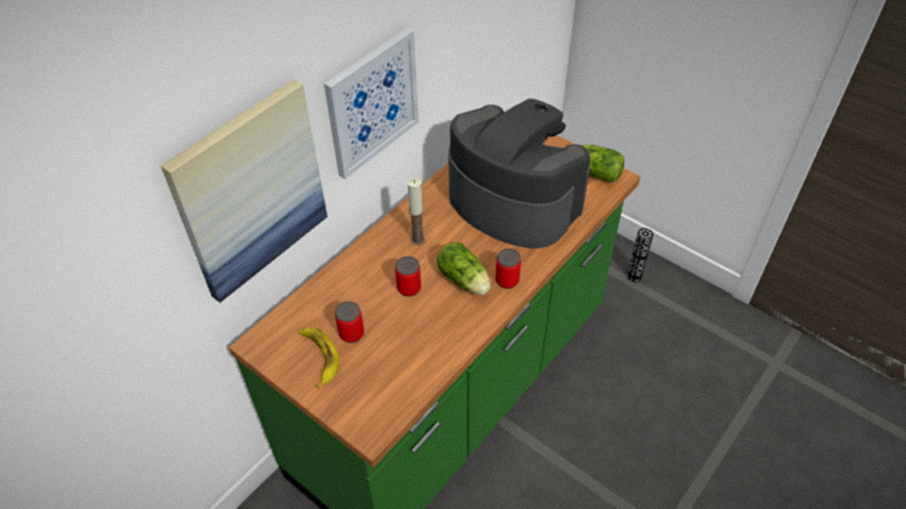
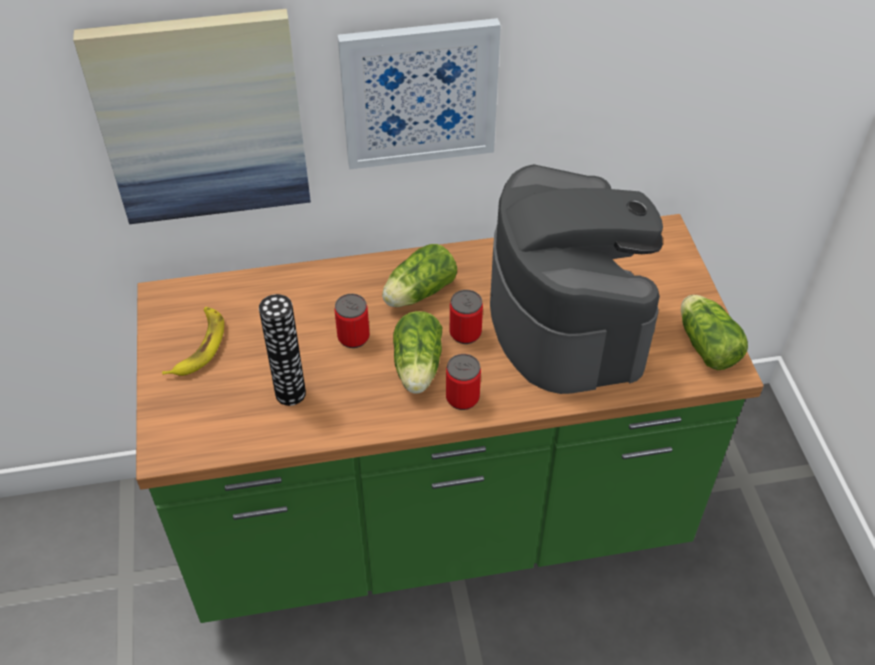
camera: 40 degrees right, 0 degrees up
(351, 333) = (251, 344): can -> can (465, 333)
(417, 240) = (417, 293): candle -> lettuce
(634, 276) = (785, 544): vase -> vase (290, 393)

